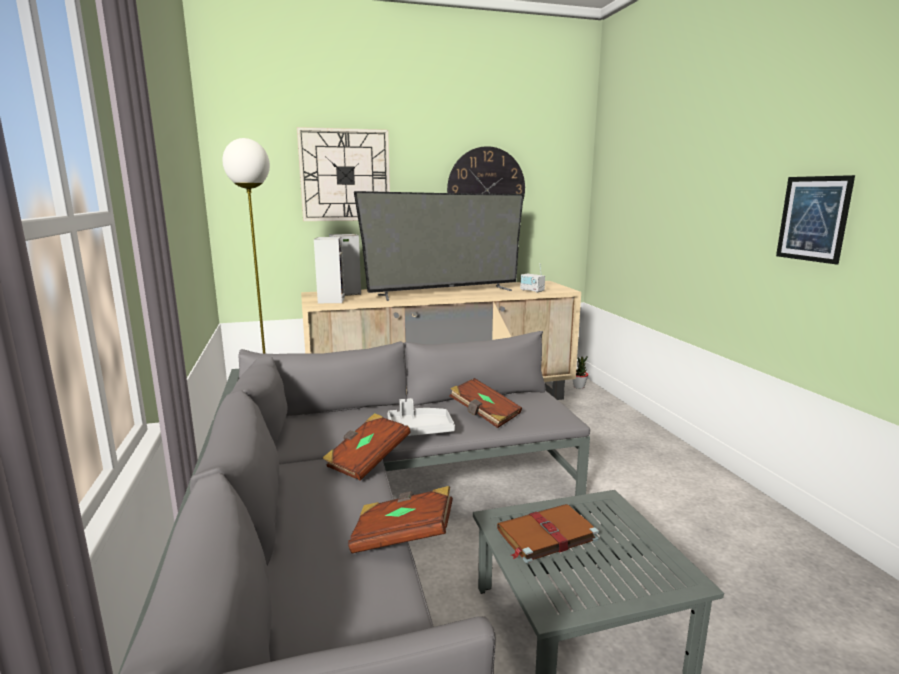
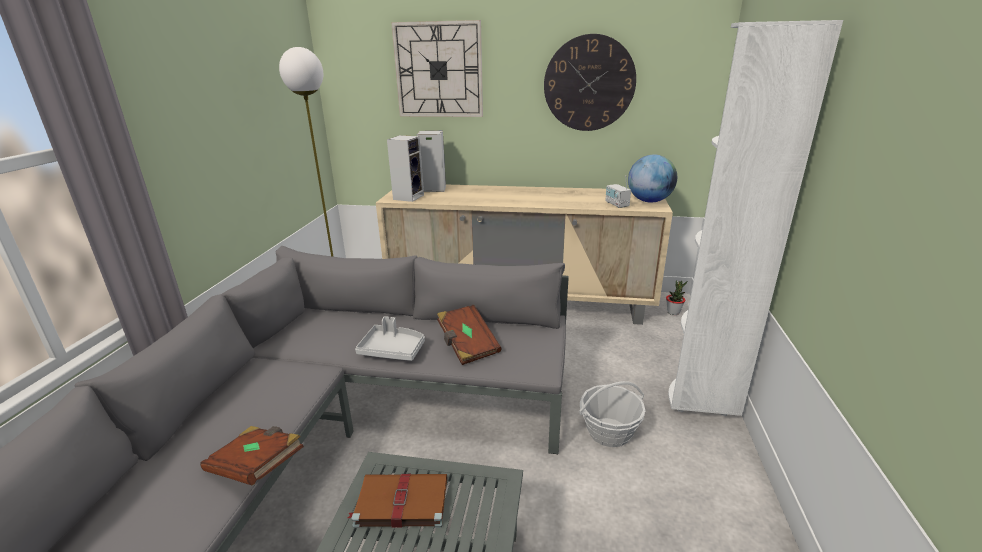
camera: 25 degrees right, 10 degrees up
(367, 460) = (318, 373): brown book -> none
(445, 293) = (522, 198): television -> none
(553, 287) = (649, 201): none -> globe
(608, 476) = (609, 432): none -> basket
(652, 440) = (700, 400): none -> white bookcase
(813, 219) = (896, 181): picture -> none

